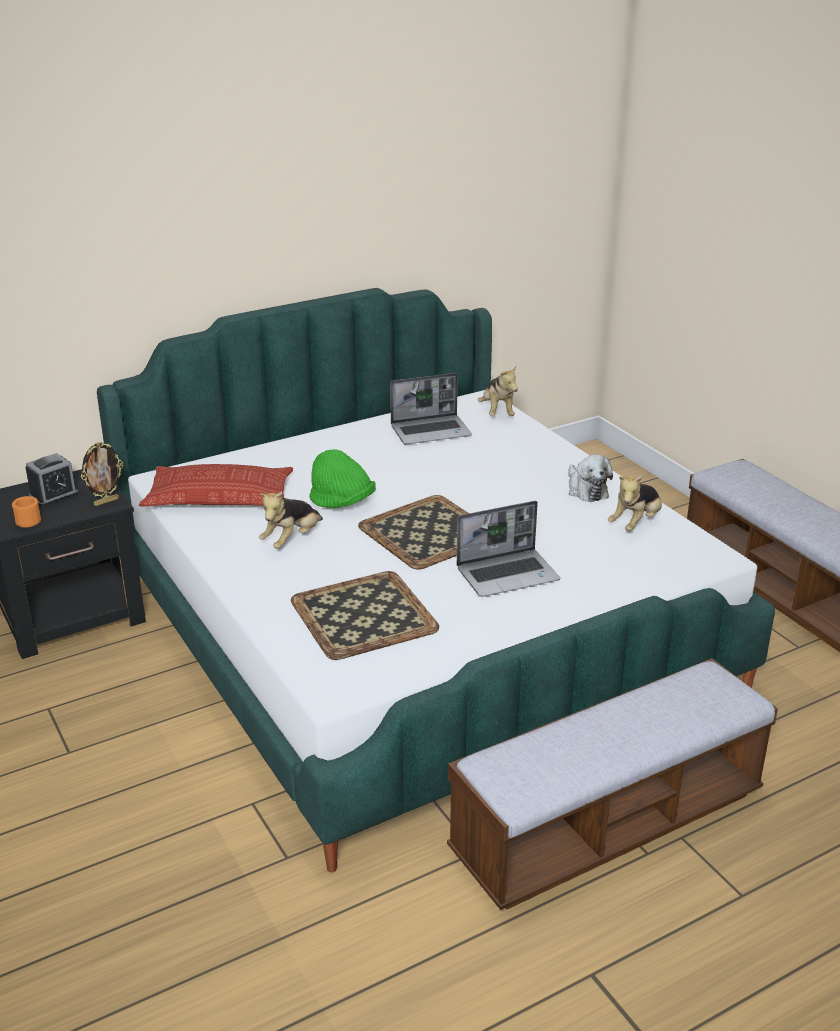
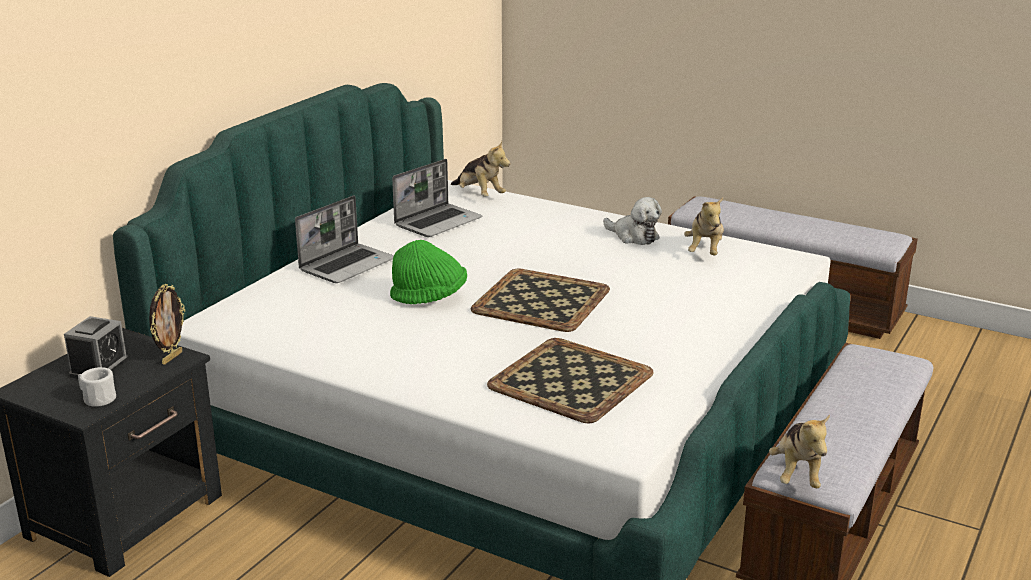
camera: 30 degrees left, 5 degrees down
(27, 520) = (97, 398): orange mug -> white mug
(220, 497) = (297, 323): pillow -> none
(292, 540) = (420, 339): plush toy -> plush toy (797, 474)
(508, 574) = (653, 314): laptop -> laptop (347, 265)

